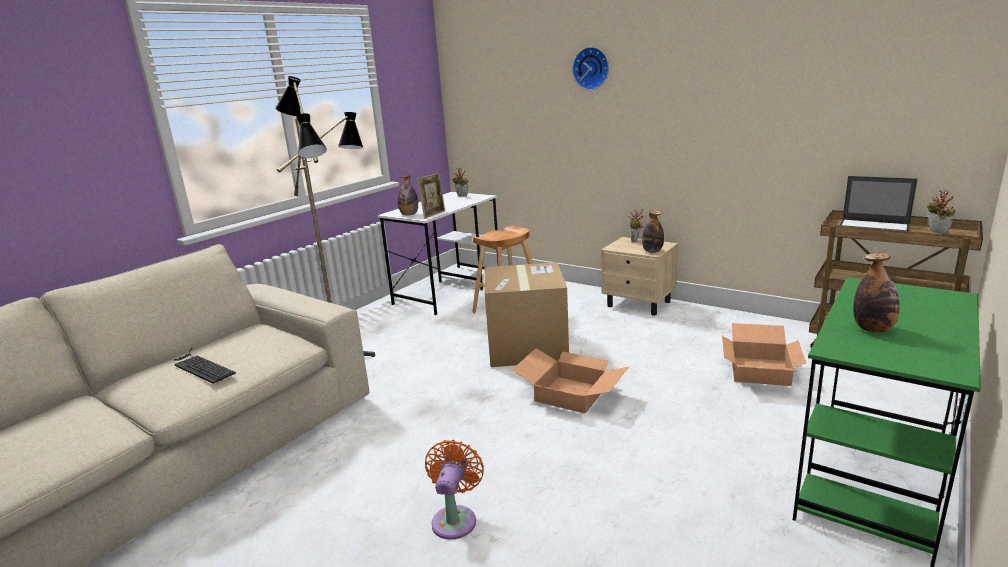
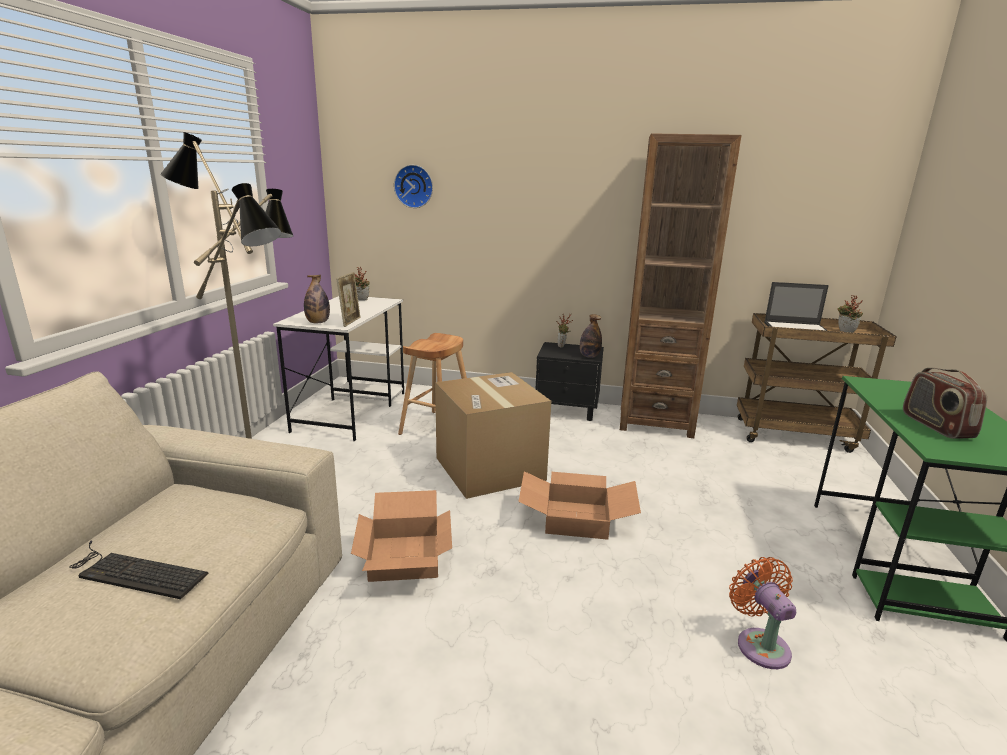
camera: 25 degrees left, 0 degrees up
(455, 519) = (567, 711): orange fan -> orange fan (760, 644)
(592, 68) = (517, 165): wall clock -> wall clock (414, 186)
(639, 304) = (568, 410): beige nightstand -> black nightstand
(722, 321) = (655, 421): none -> brown bookcase
(761, 371) = (726, 468): cardboard box -> cardboard box (406, 557)
(873, 329) = (936, 426): bottle -> radio

